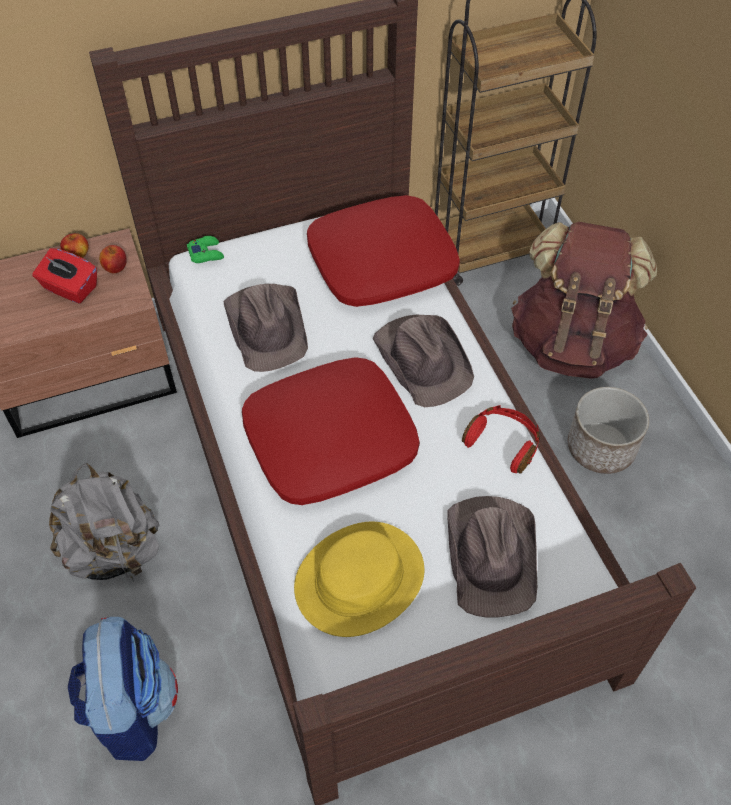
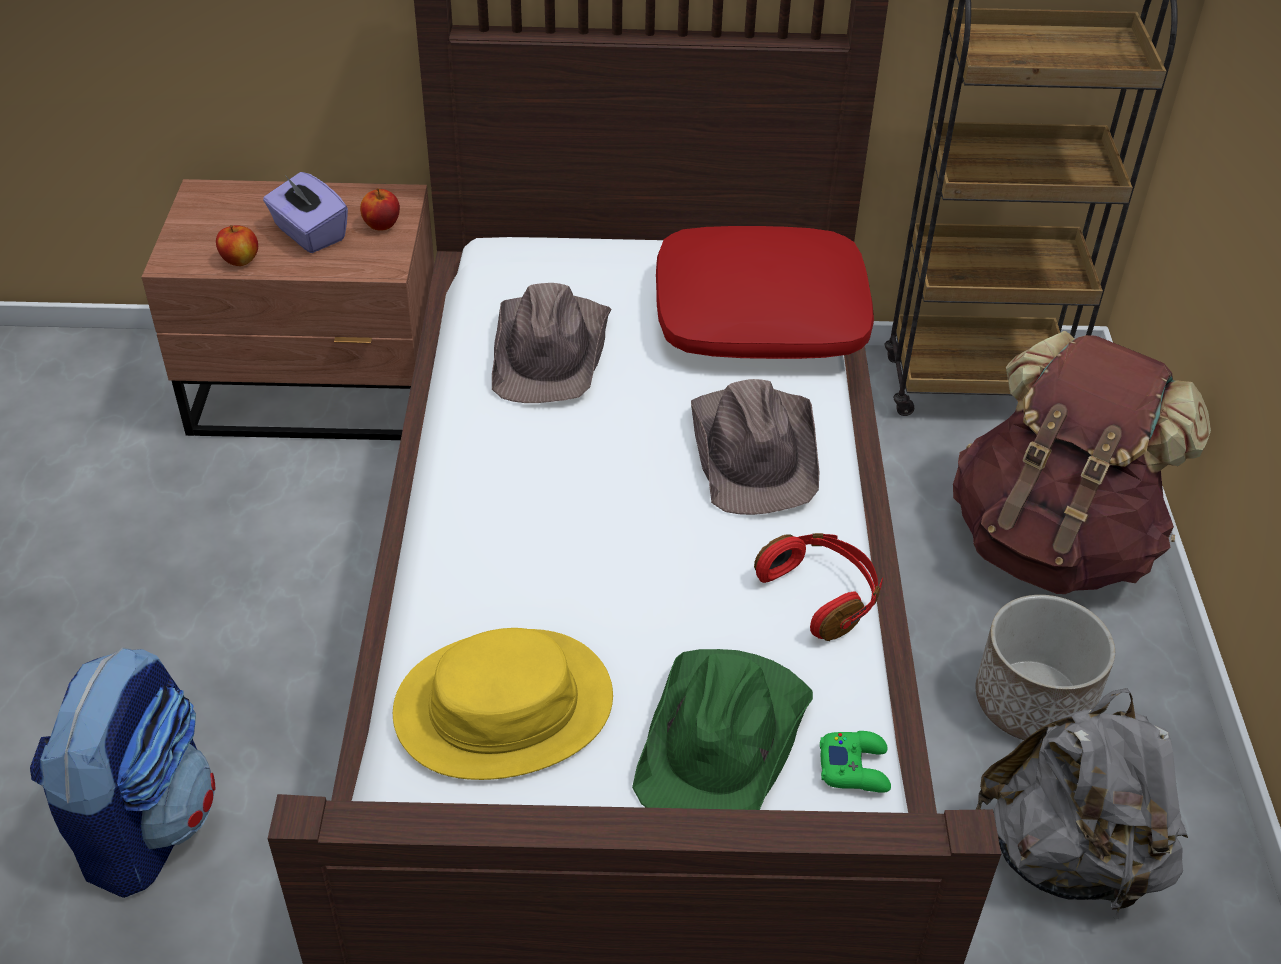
camera: 20 degrees right, 10 degrees down
(70, 288) = (309, 234): red tissue box -> purple tissue box
(78, 255) = (342, 199): apple -> apple (240, 261)
(114, 551) = (233, 613): grey backpack -> grey backpack (1068, 857)
(206, 253) = (517, 242): green game controller -> green game controller (855, 767)
(330, 440) = (562, 514): red pillow -> none
(492, 555) = (724, 739): brown hat -> green hat

